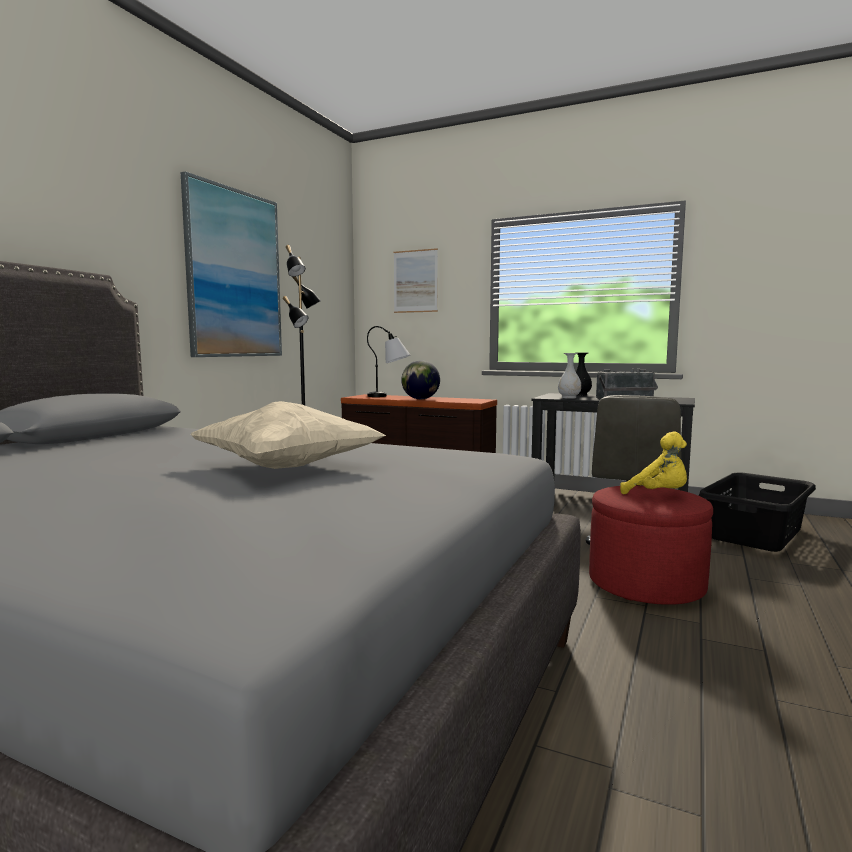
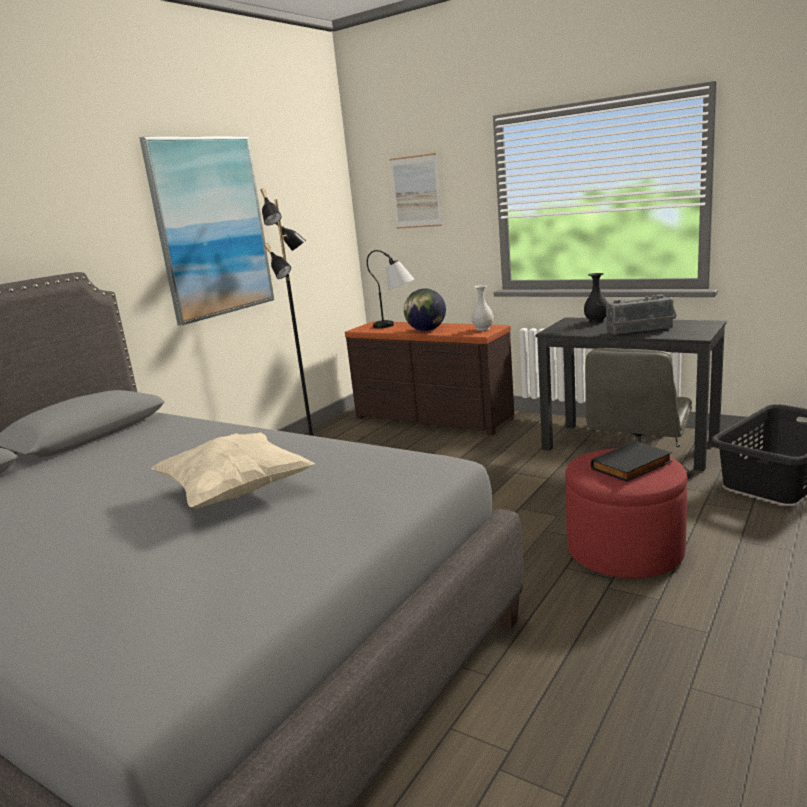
camera: 10 degrees right, 10 degrees up
(569, 397) = (578, 330): white vase -> white vase (483, 329)
(658, 495) = (632, 466): yellow plush toy -> black book

